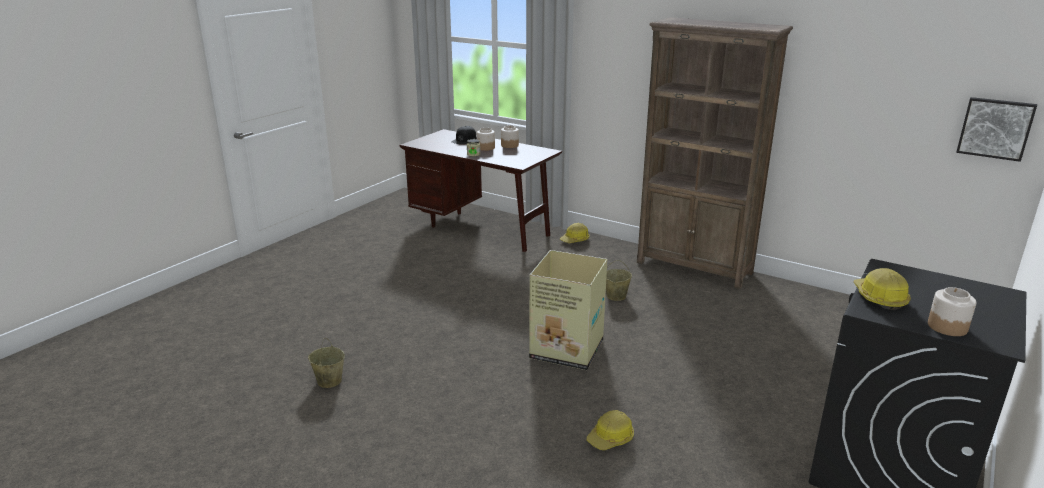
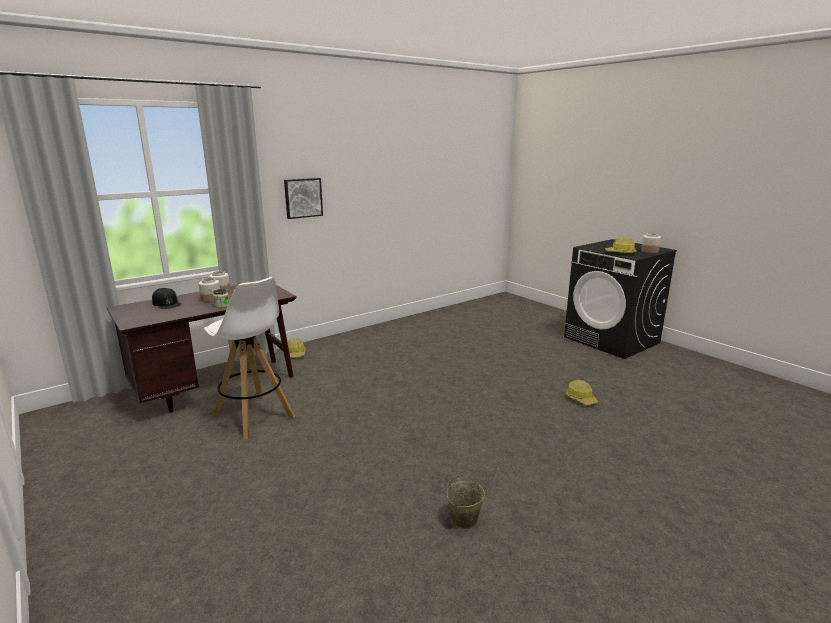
camera: 70 degrees left, 5 degrees down
(443, 257) = (254, 417): none -> white stool
(565, 349) = (468, 392): cardboard box -> none
(616, 296) = (404, 359): beige bucket -> none
(694, 268) = (386, 328): brown bookcase -> none
(995, 128) = (493, 190): picture -> picture (303, 198)

